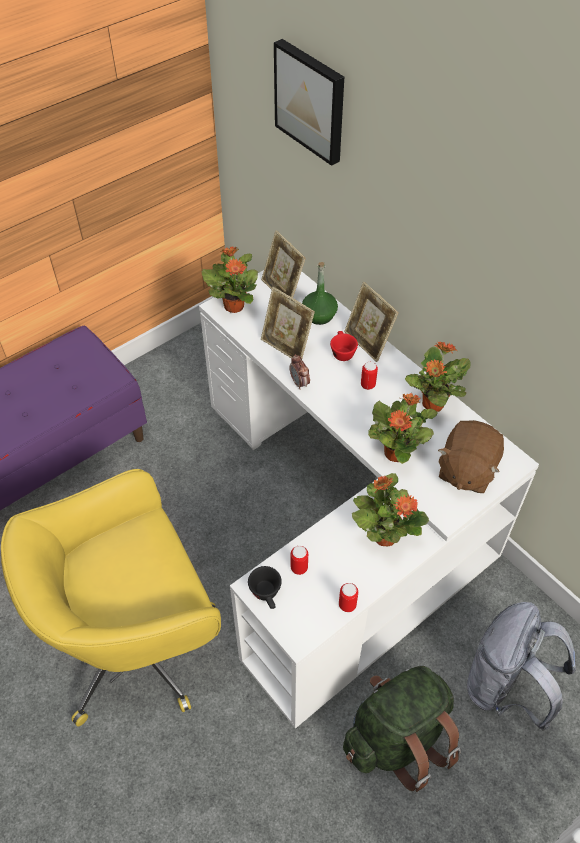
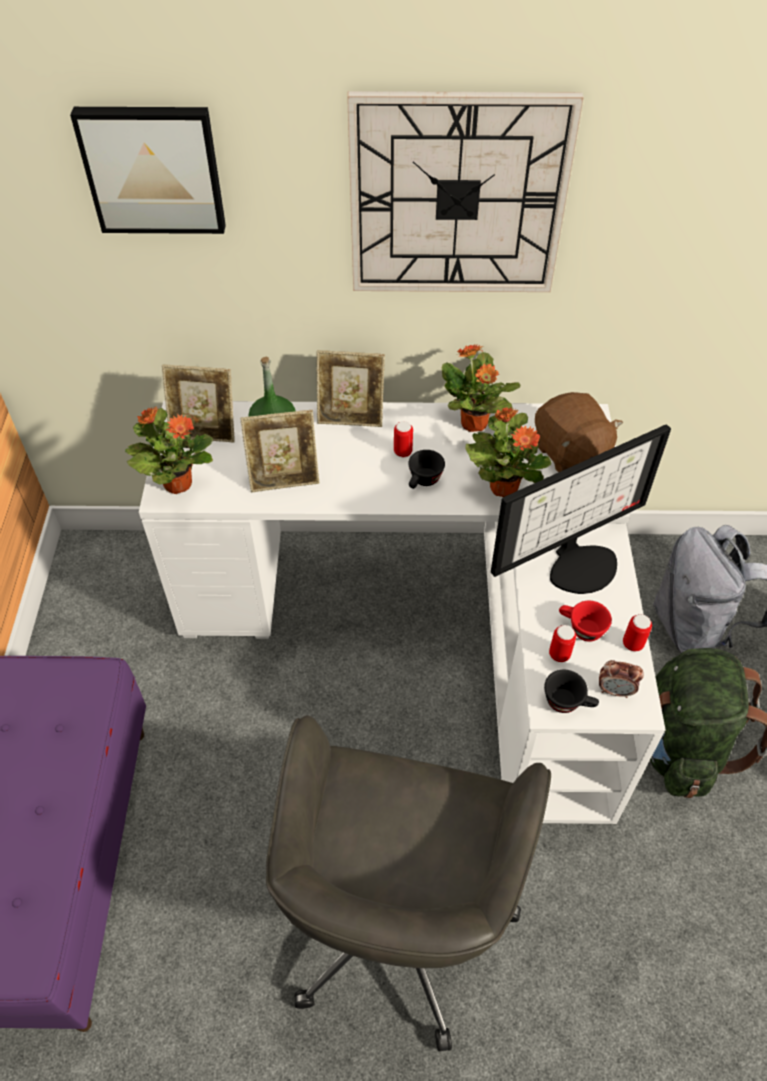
camera: 50 degrees left, 0 degrees up
(138, 643) = (398, 913): yellow office chair -> grey office chair
(299, 383) = (344, 500): alarm clock -> alarm clock (615, 690)
(341, 352) = (340, 442): red cup -> red cup (581, 628)
(355, 410) = (423, 481): none -> black cup
(384, 535) = (579, 563): potted plant -> monitor
(470, 227) = (457, 197): none -> wall clock

